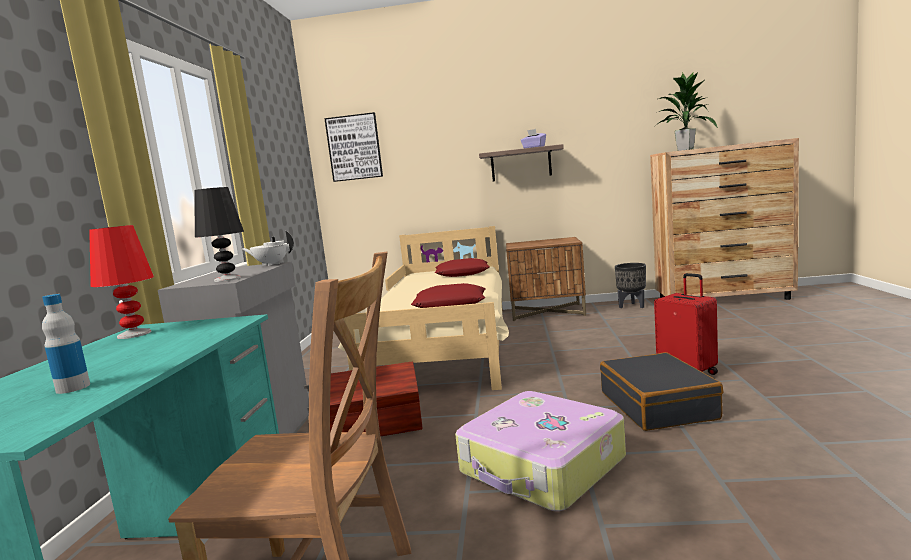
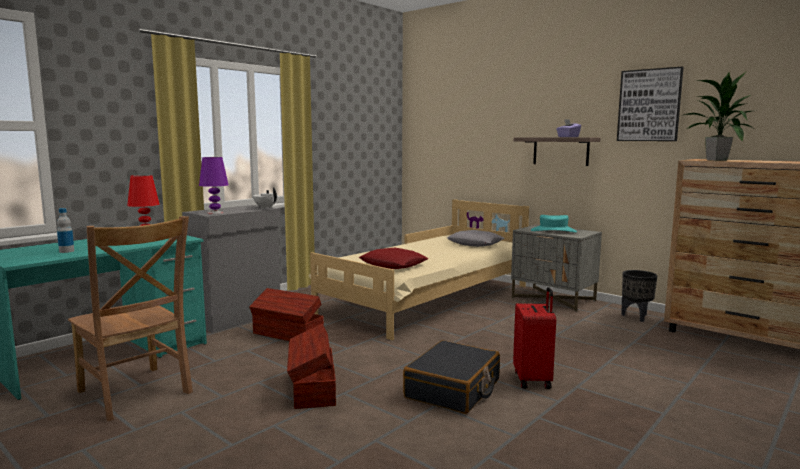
camera: 35 degrees right, 0 degrees up
(228, 279) = (215, 213): black table lamp -> purple table lamp
(354, 147) = (431, 119): picture -> picture (649, 105)
(462, 273) = (475, 243): red pillow -> grey pillow
(541, 243) = (553, 231): none -> turquoise hat
(542, 467) = (312, 388): suitcase -> brown storage box
(548, 312) = (554, 299): brown nightstand -> grey nightstand

